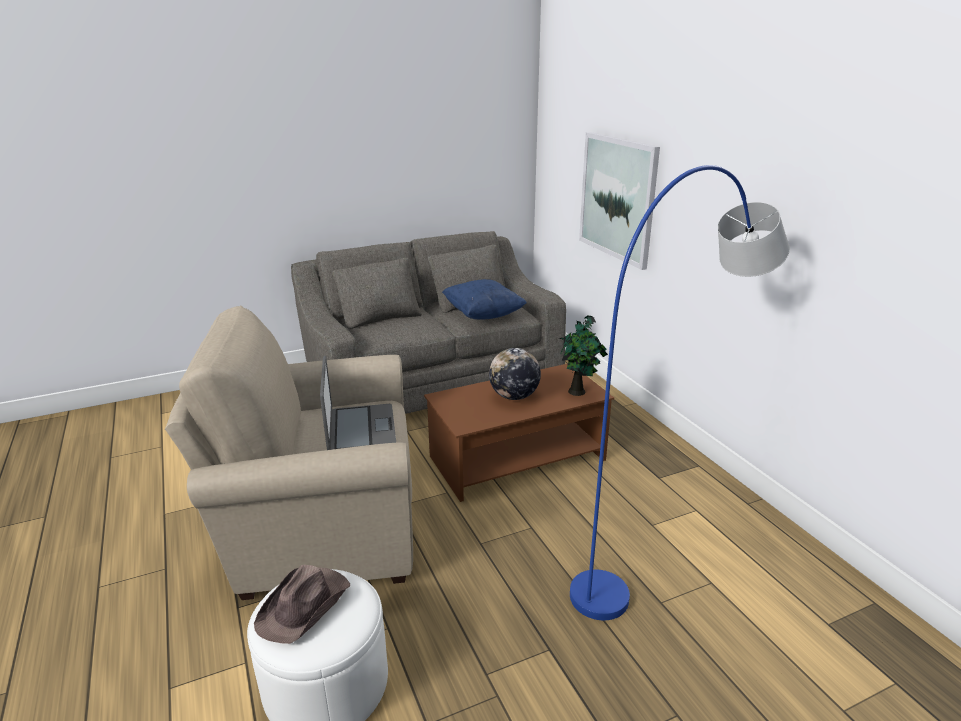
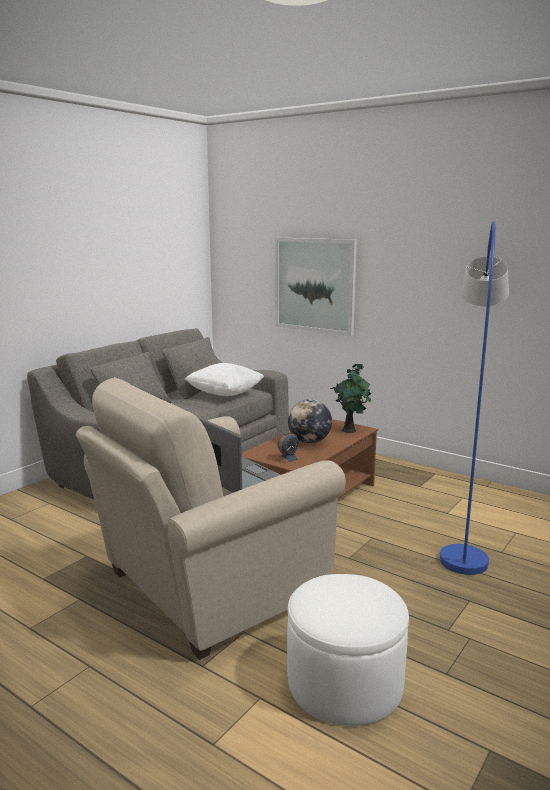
camera: 30 degrees left, 10 degrees down
(305, 605) = (337, 600): brown hat -> none
(465, 413) = (288, 458): none -> alarm clock
(483, 315) = (225, 394): blue pillow -> white pillow

